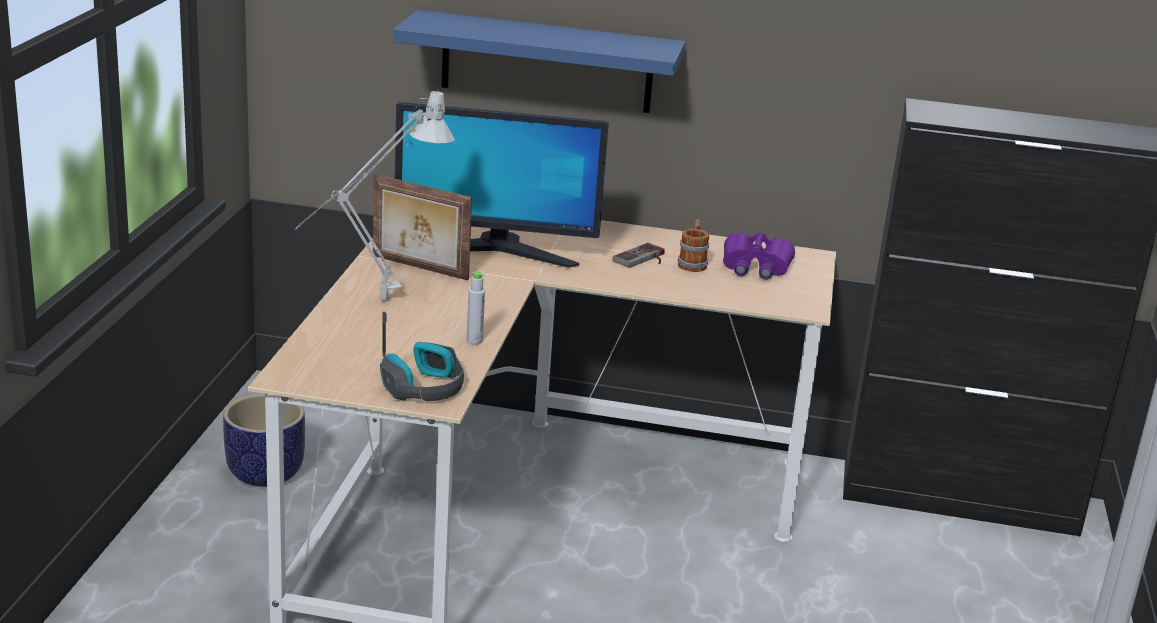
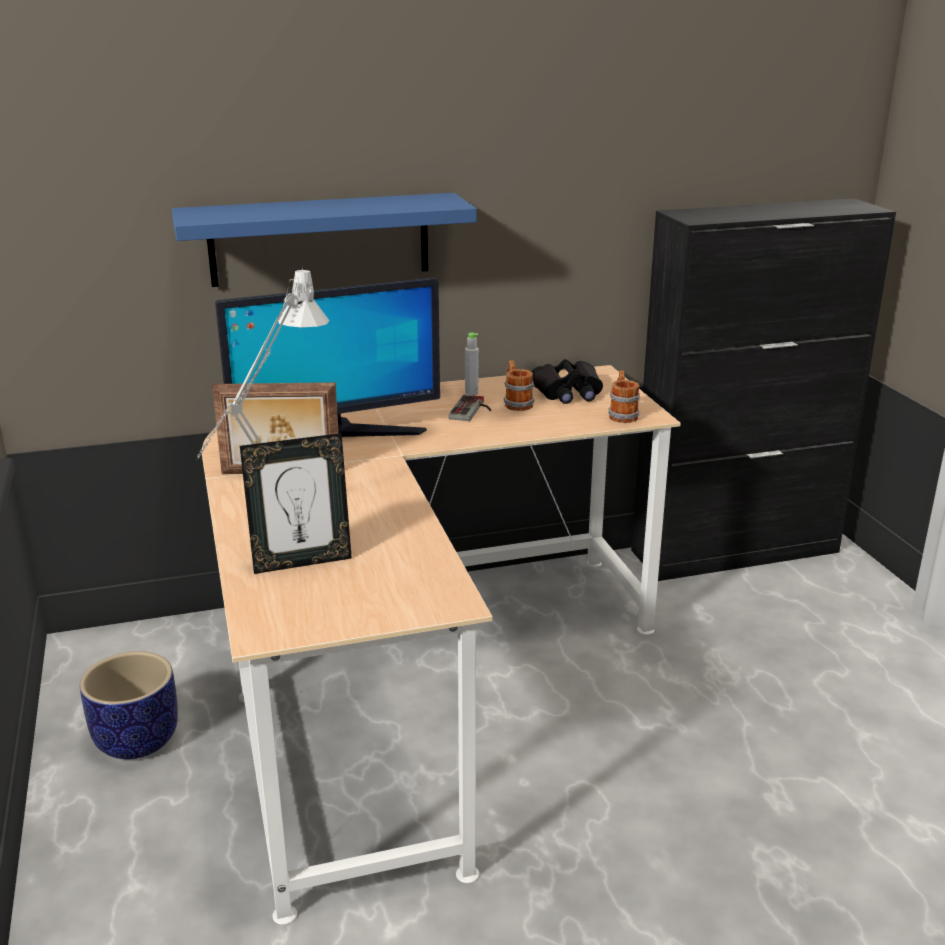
camera: 25 degrees left, 0 degrees up
(362, 339) = (302, 562): none -> picture frame
(424, 387) = (419, 593): headphones -> none
(474, 341) = (413, 529): grey bottle -> grey bottle (471, 393)
(755, 267) = (568, 393): purple binoculars -> black binoculars
(780, 300) = (622, 415): none -> mug

